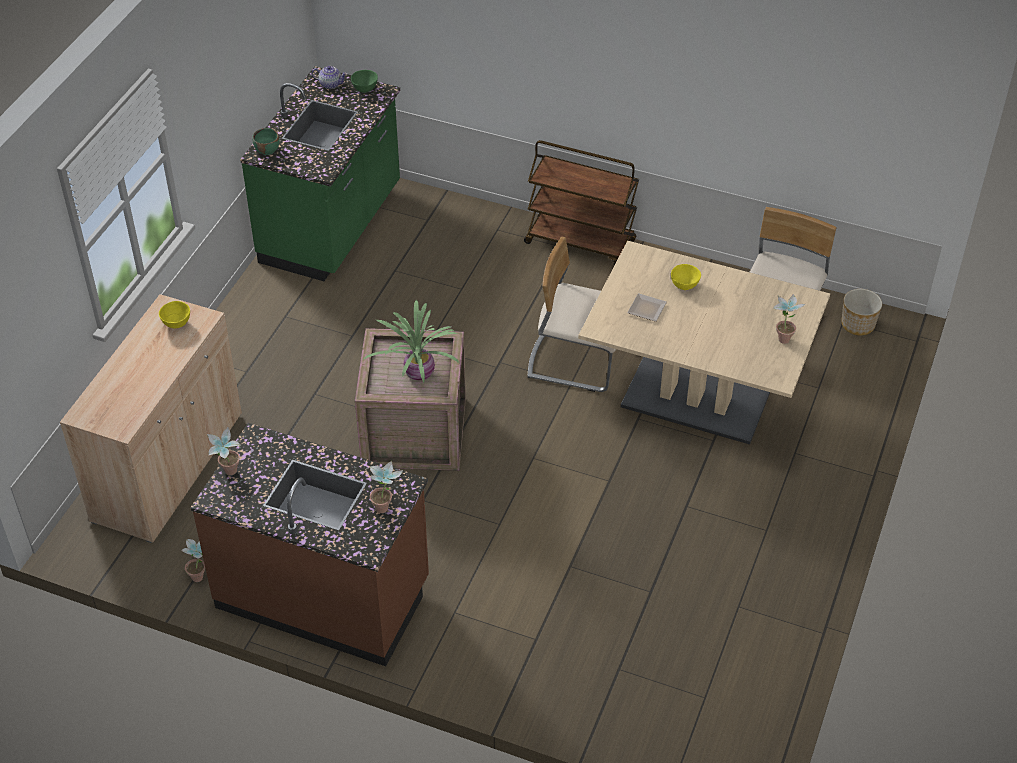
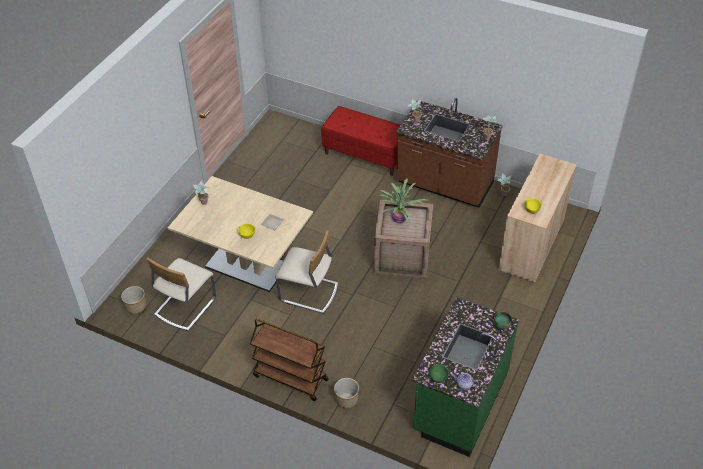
camera: 175 degrees left, 0 degrees up
(494, 221) = (347, 399): none -> planter
(501, 666) = (365, 155): none -> red bench

